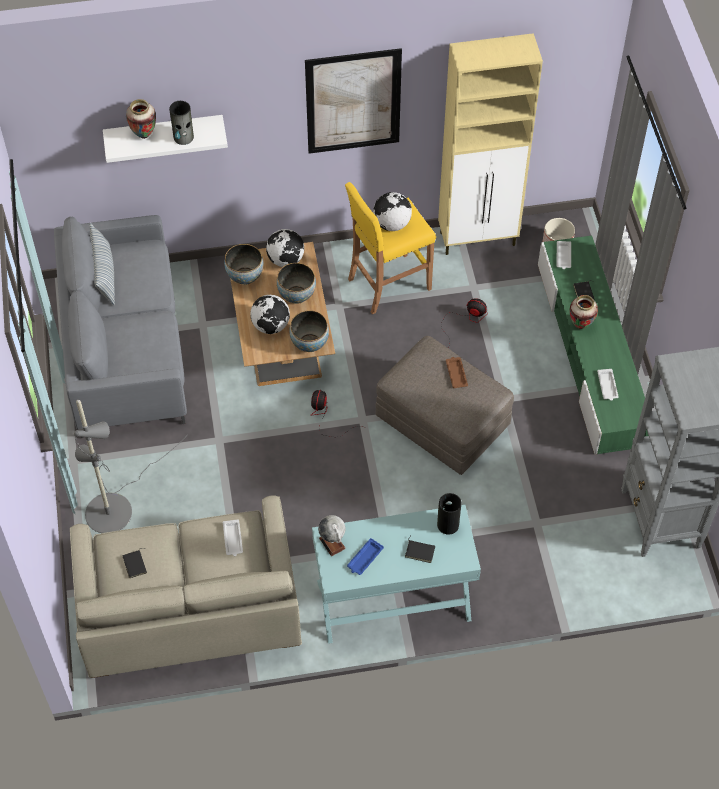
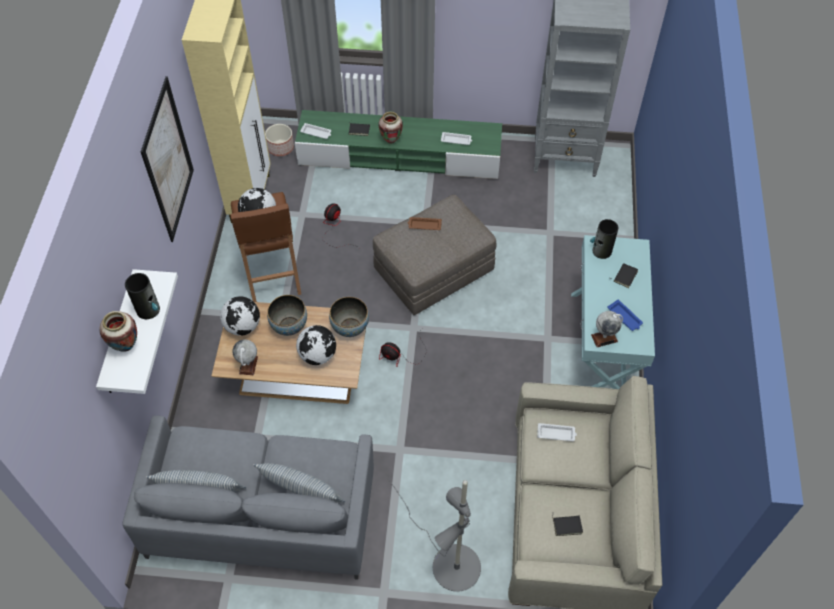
camera: 75 degrees left, 0 degrees up
(120, 346) = (302, 491): none -> pillow
(245, 276) = (248, 365): bowl -> globe
(388, 284) = (272, 274): yellow stool -> brown stool

